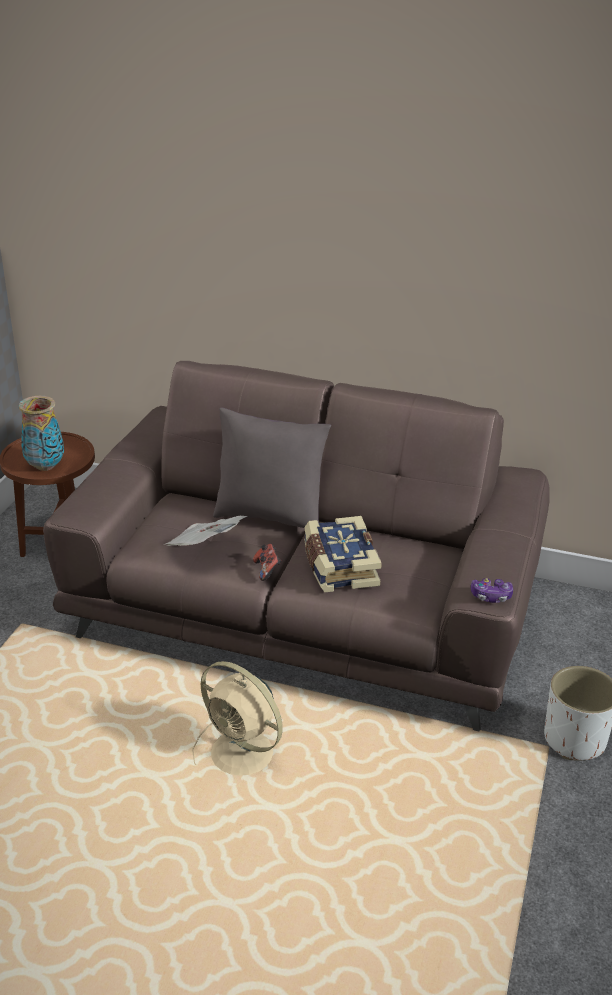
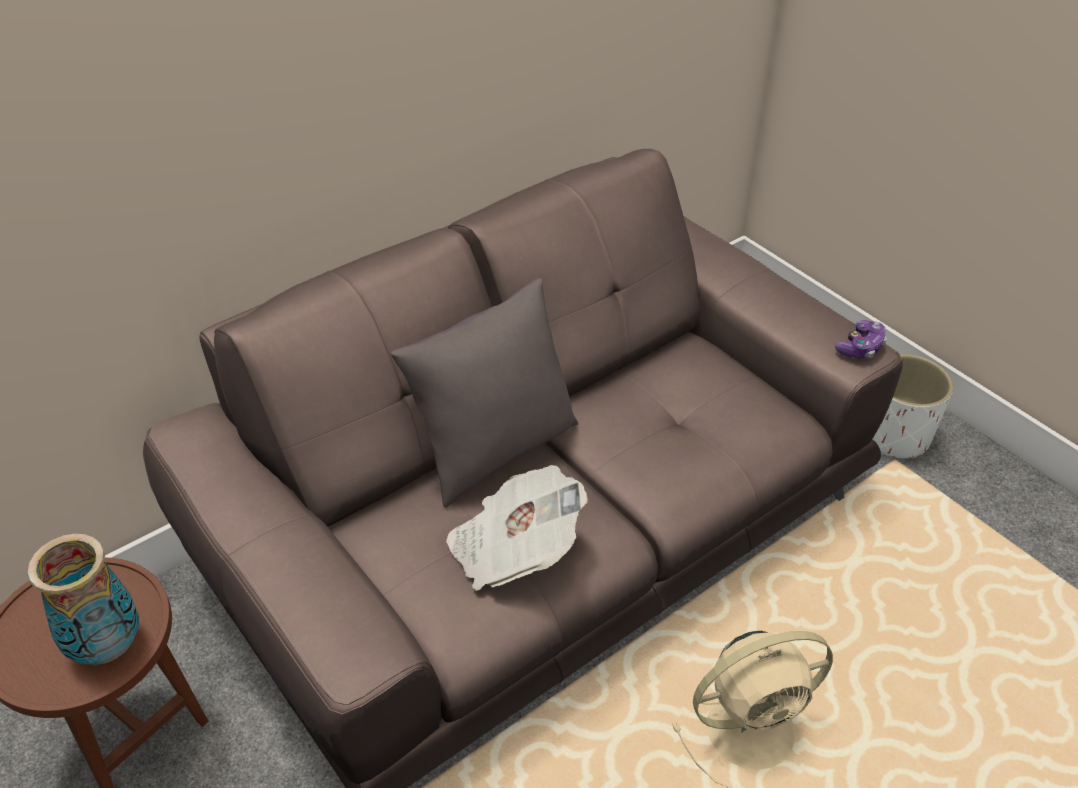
camera: 55 degrees left, 10 degrees up
(267, 570) = (613, 510): game controller -> none
(339, 566) = (659, 442): book -> none

